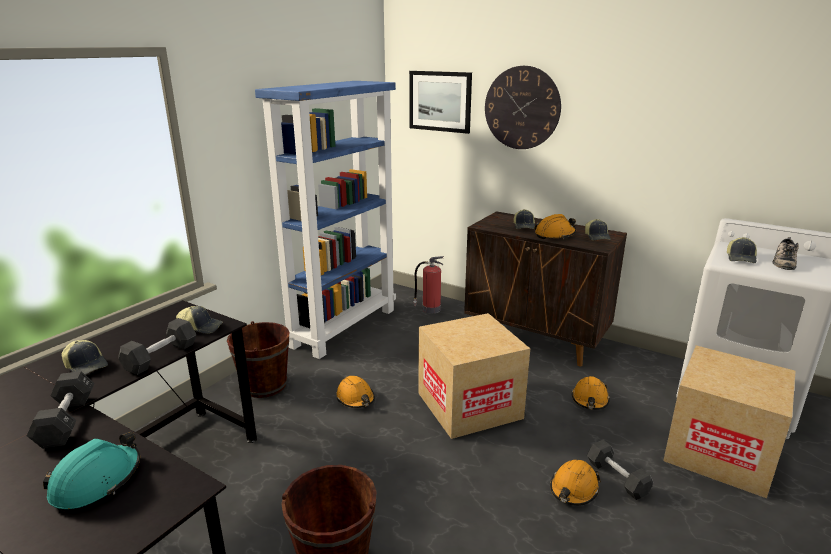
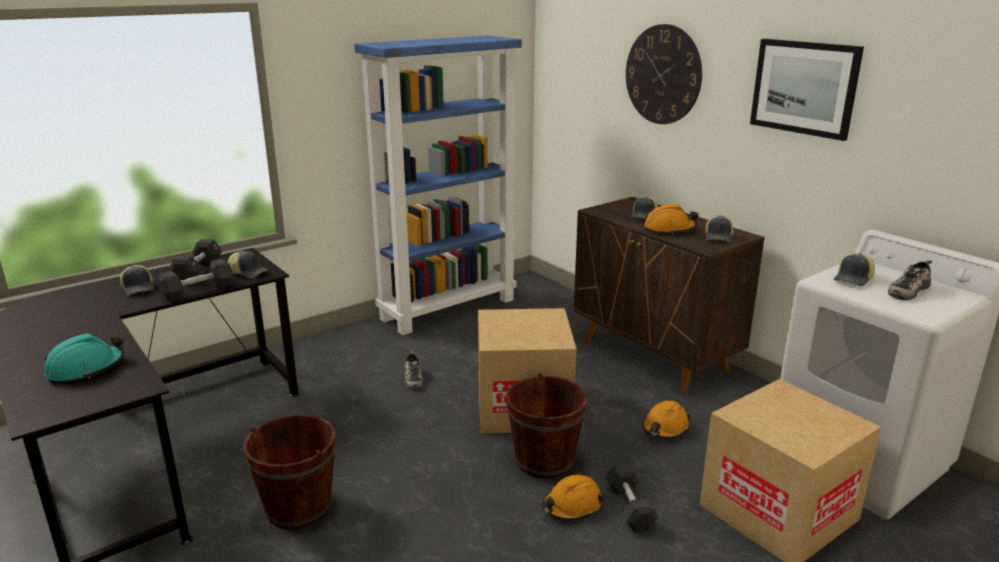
camera: 20 degrees right, 0 degrees up
(67, 421) = (96, 325): black dumbbell -> black dumbbell (198, 270)
(264, 385) = (335, 350): brown bucket -> brown bucket (544, 460)
(355, 398) = (412, 378): orange hard hat -> shoe
(430, 309) = (555, 305): fire extinguisher -> none
(440, 101) = (584, 62): picture -> picture (804, 87)

